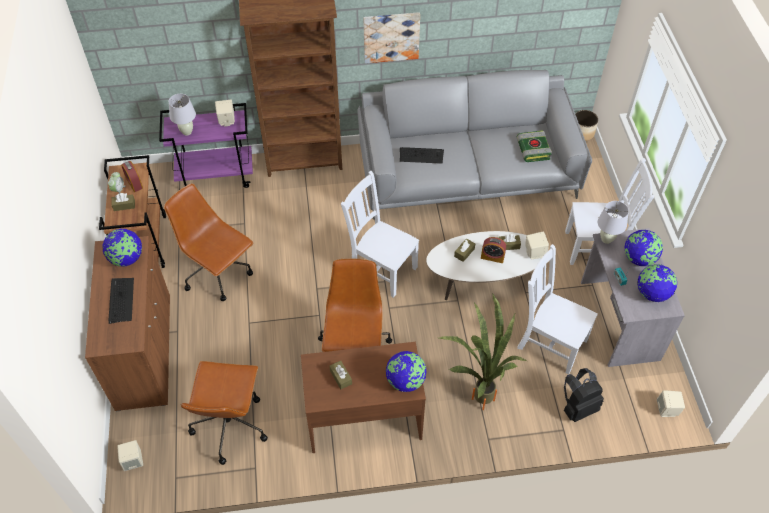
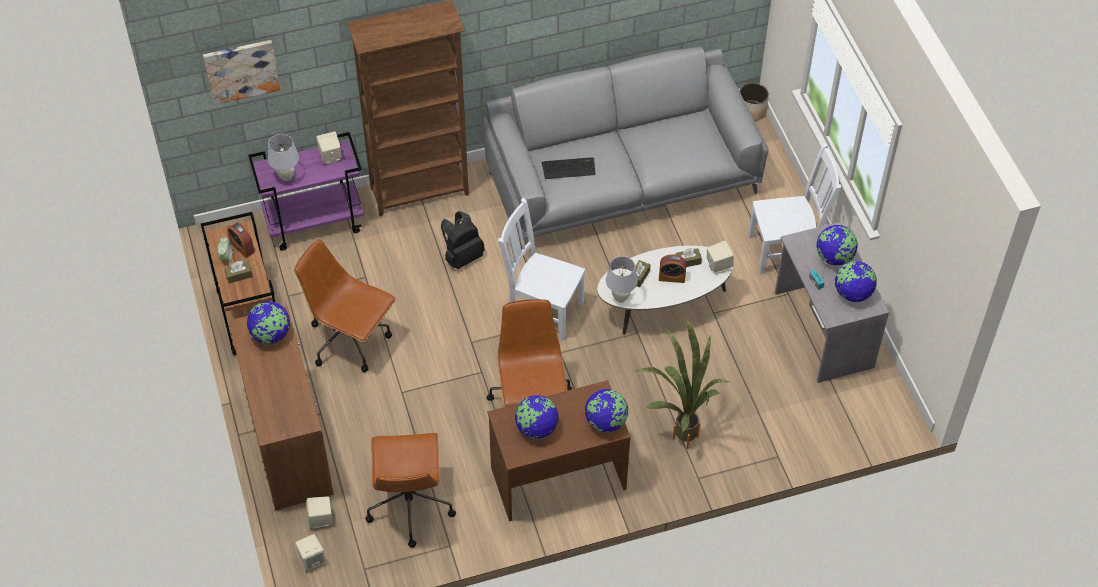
camera: 10 degrees left, 0 degrees up
(121, 300) = (279, 380): keyboard -> none
(341, 377) = (536, 428): brown tissue box -> globe
(391, 37) = (518, 35): picture -> picture (241, 70)
(532, 149) = (697, 144): book -> none
(550, 342) = (749, 365): white chair -> none
(578, 407) = (790, 430): black backpack -> black backpack (462, 256)
(606, 239) = (796, 241): white table lamp -> white table lamp (620, 298)
(667, 409) = (886, 419): beige speaker -> beige speaker (321, 519)

